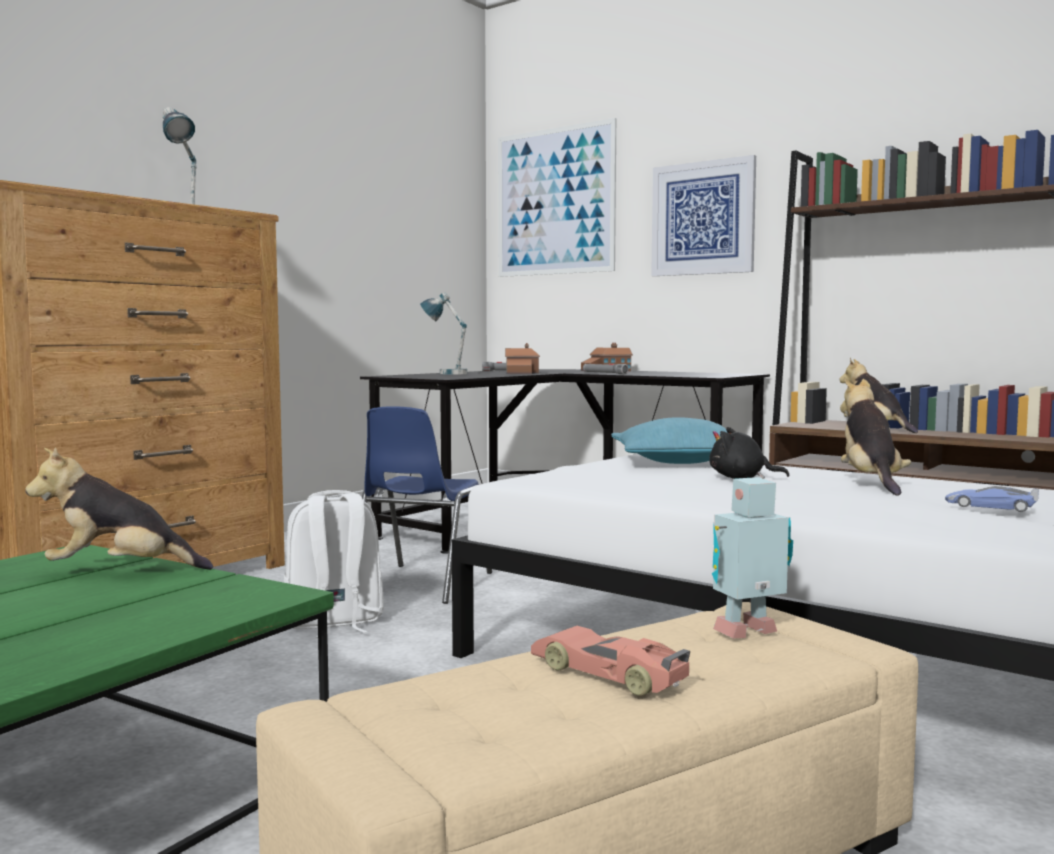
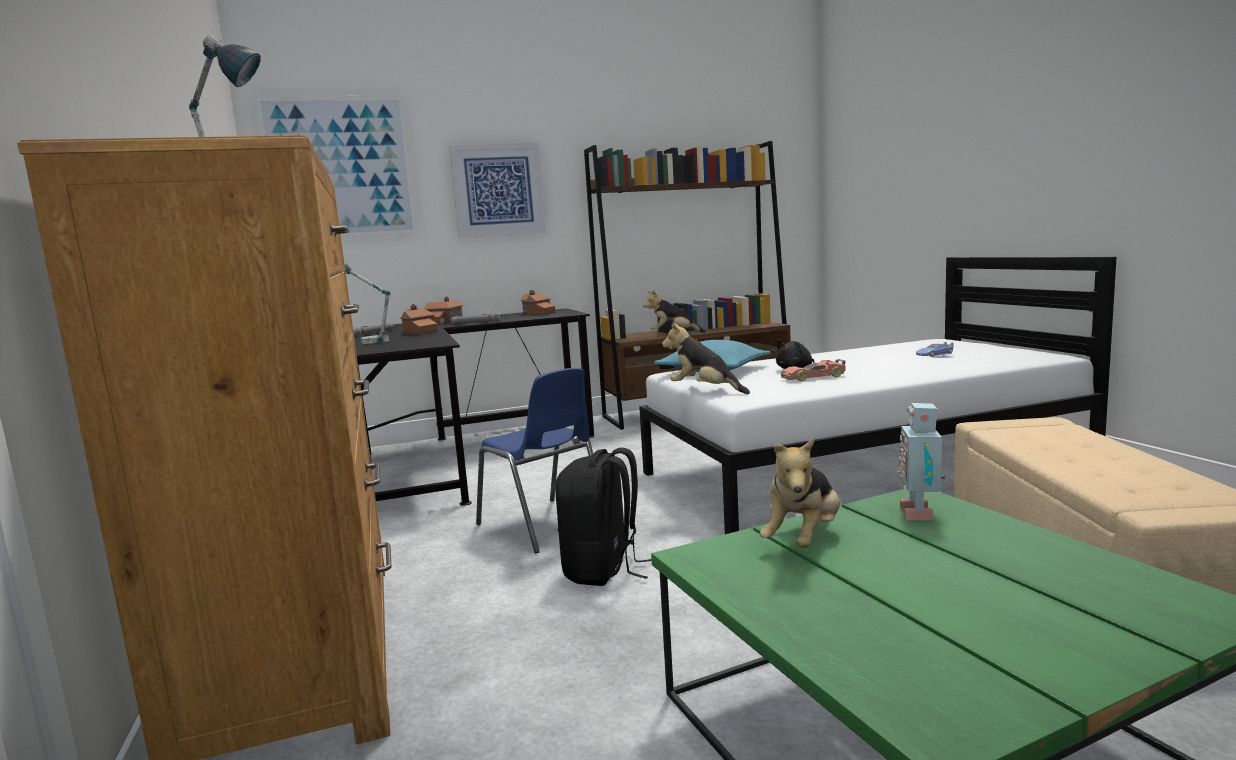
camera: 55 degrees left, 5 degrees up
(333, 623) = (603, 570): white backpack -> black backpack
(609, 674) = (1095, 456): toy car -> toy car (814, 377)
(700, 374) = (537, 313): none -> toy house
(750, 633) = (1028, 429): toy robot -> toy robot (920, 513)
(871, 483) = (843, 357): plush toy -> plush toy (705, 390)

